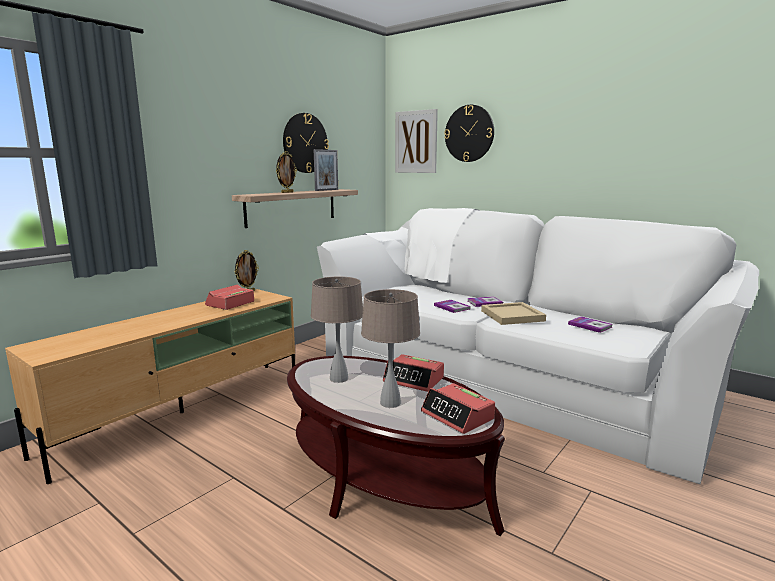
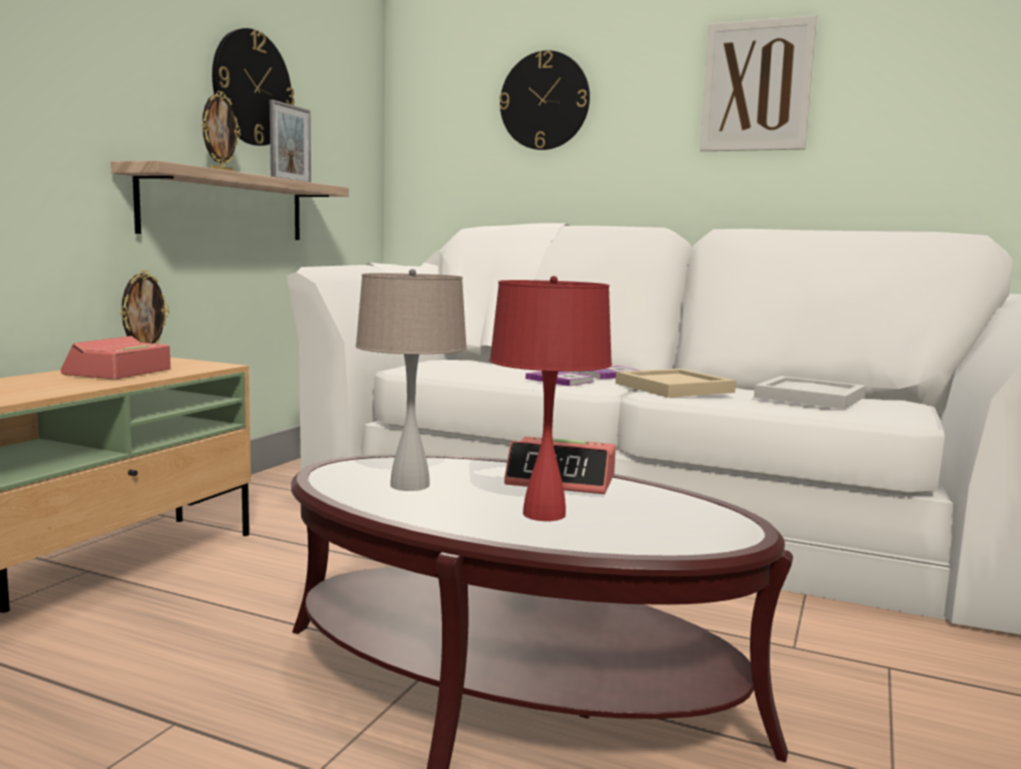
camera: 15 degrees left, 5 degrees down
(391, 402) = (545, 514): beige table lamp -> red table lamp
(416, 142) = (444, 116): picture -> picture (756, 86)
(458, 416) = (691, 525): alarm clock -> none
(590, 325) = (808, 397): book -> white tray

